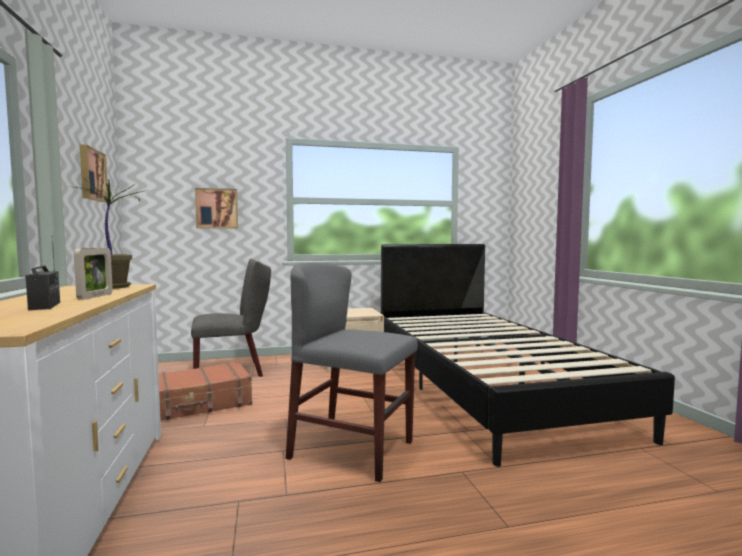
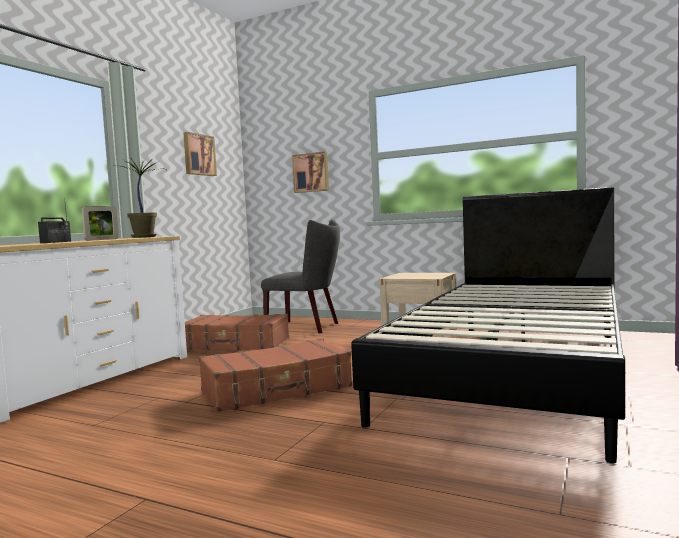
camera: 40 degrees right, 0 degrees up
(352, 450) = (277, 389): grey chair -> brown suitcase

